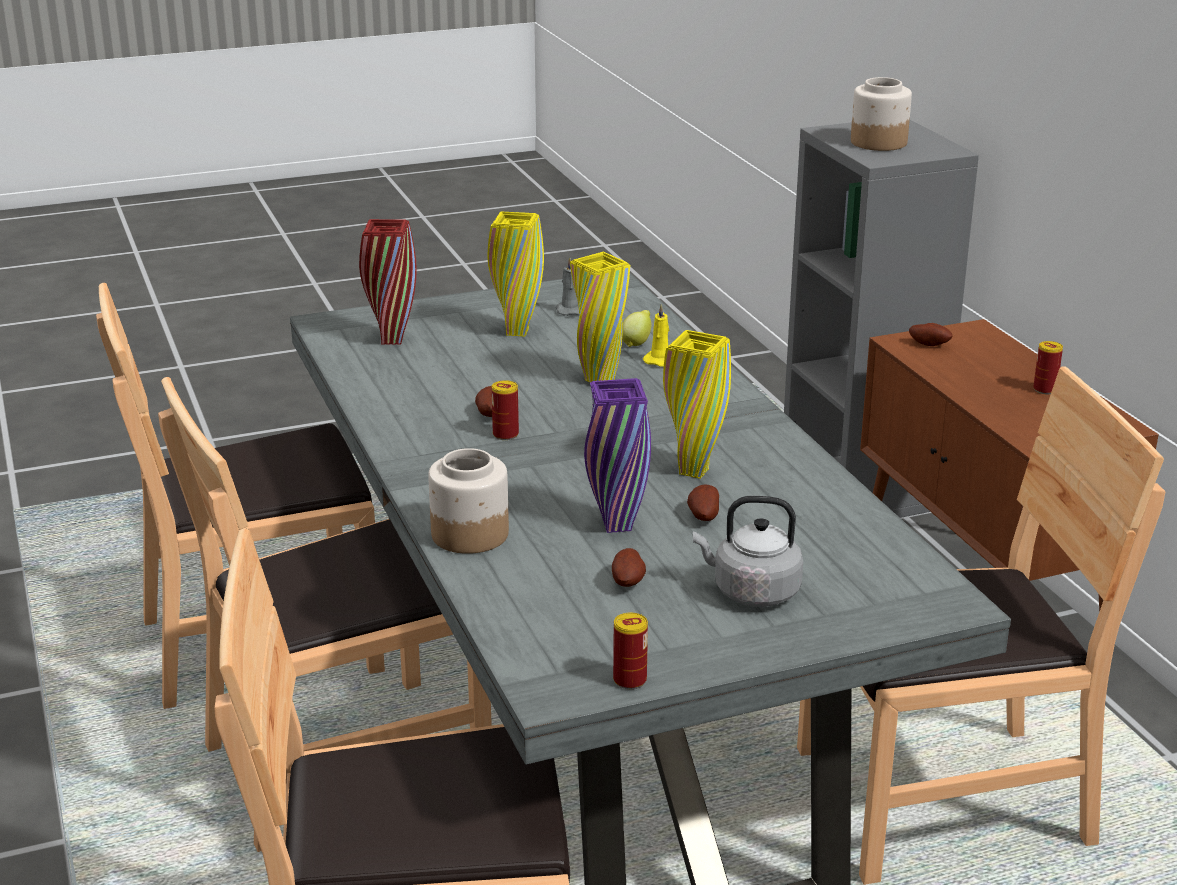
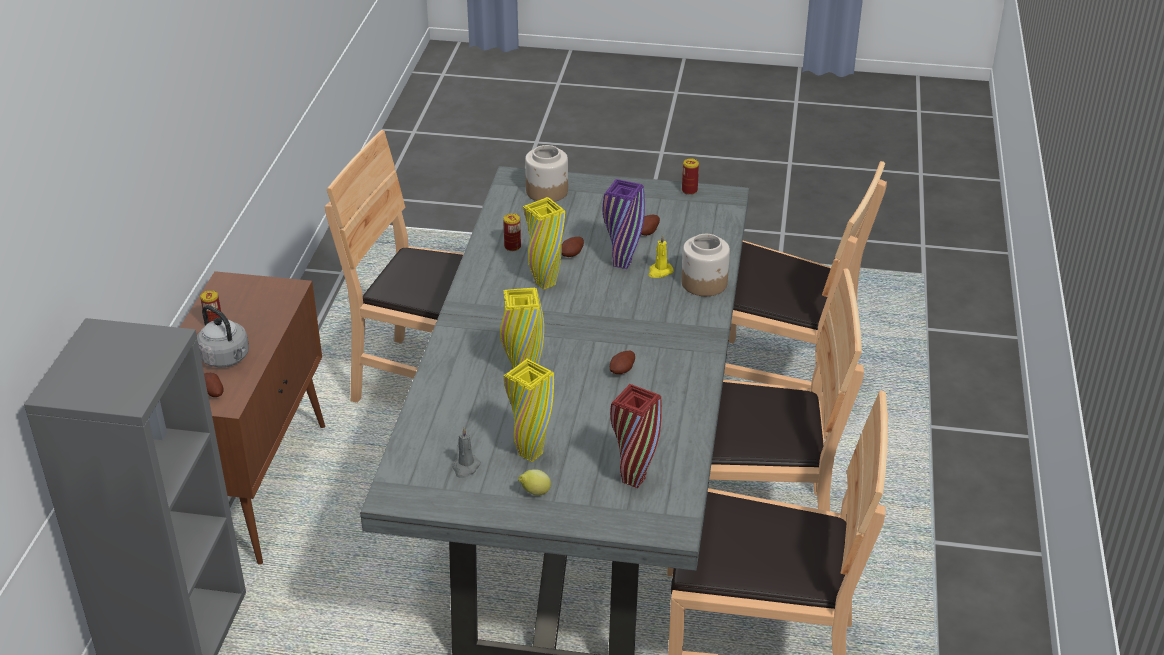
camera: 150 degrees left, 10 degrees up
(505, 434) = (627, 348): can -> can (512, 247)
(636, 343) = (458, 407): lemon -> lemon (534, 493)
(660, 360) = (461, 382): yellow candle -> yellow candle (659, 272)
(751, 592) = (595, 210): grey kettle -> grey kettle (227, 359)
(878, 143) = (126, 363): jar -> jar (547, 191)

